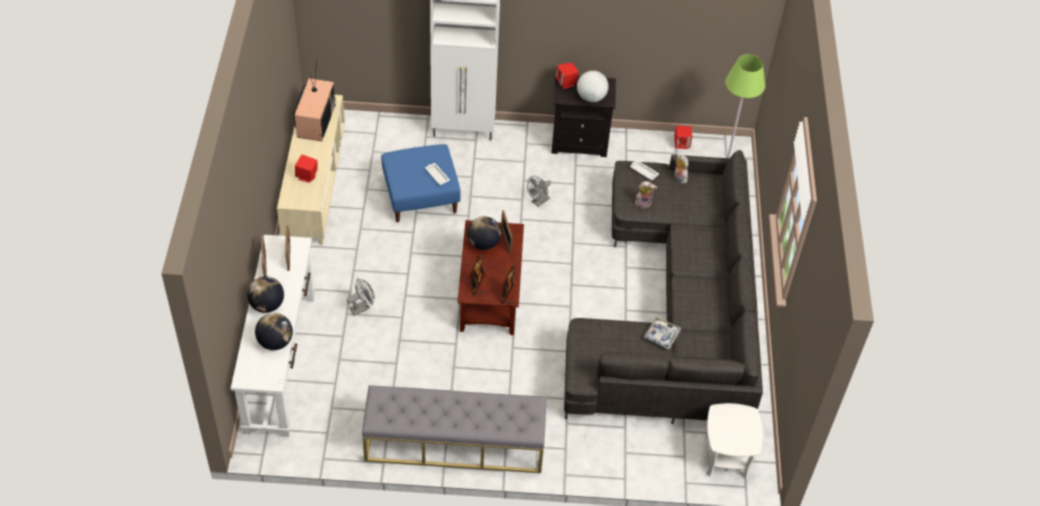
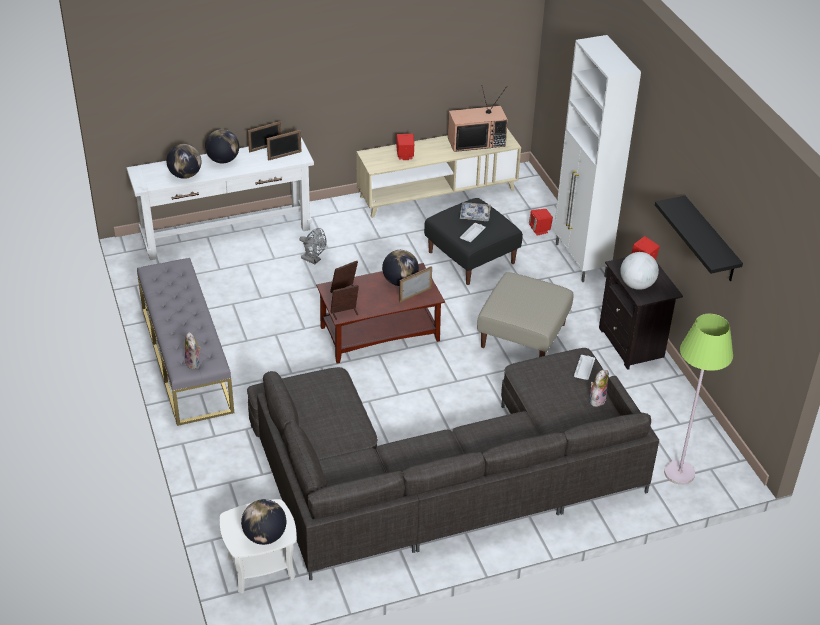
camera: 70 degrees right, 10 degrees down
(421, 196) = (472, 257): blue ottoman -> black ottoman
(538, 202) = (523, 336): grey fan -> beige ottoman
(639, 25) = (710, 240): none -> black shelf
(643, 202) = (538, 380): plush toy -> plush toy (194, 363)
(661, 335) = (356, 437): tray -> tray (474, 215)
(681, 144) = (697, 425): red speaker -> red speaker (539, 230)
(746, 427) = (264, 536): none -> globe

